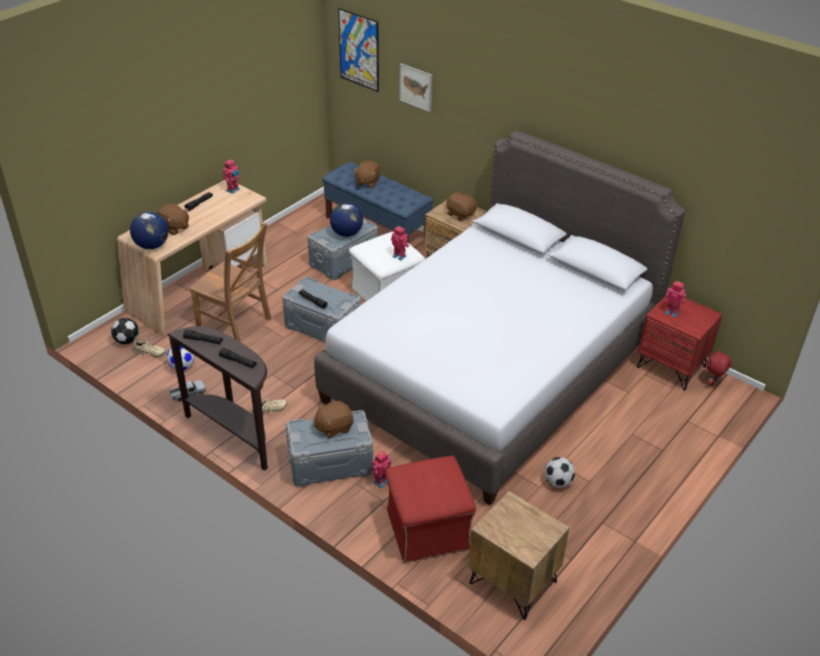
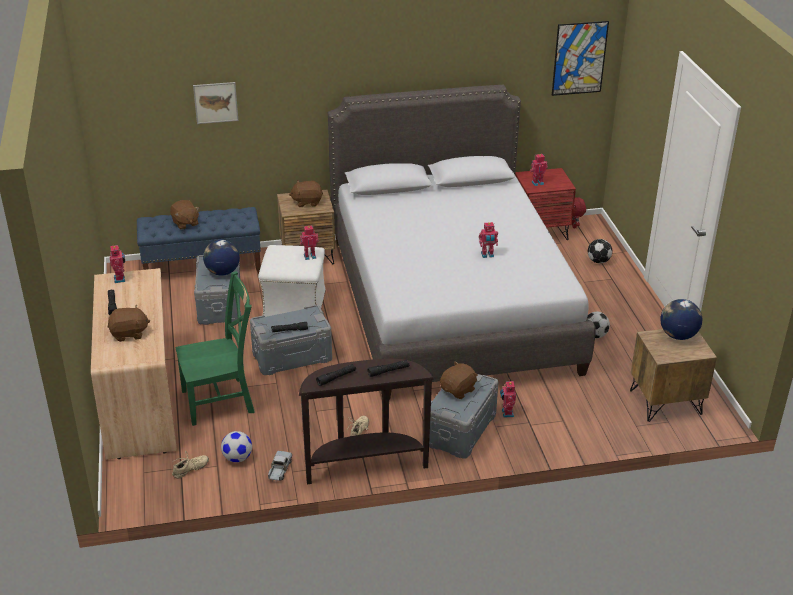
camera: 50 degrees left, 5 degrees down
(127, 340) = (152, 477): football -> football (598, 261)
(152, 245) = (138, 357): globe -> globe (677, 335)
(236, 324) = (221, 401): brown chair -> green chair
(334, 427) = (458, 390): brown plush toy -> brown plush toy turned 150 degrees counterclockwise
(359, 50) = (133, 92): picture -> picture (579, 58)
(427, 530) = (579, 415): red ottoman -> none
(486, 336) = (487, 255): none -> toy robot

